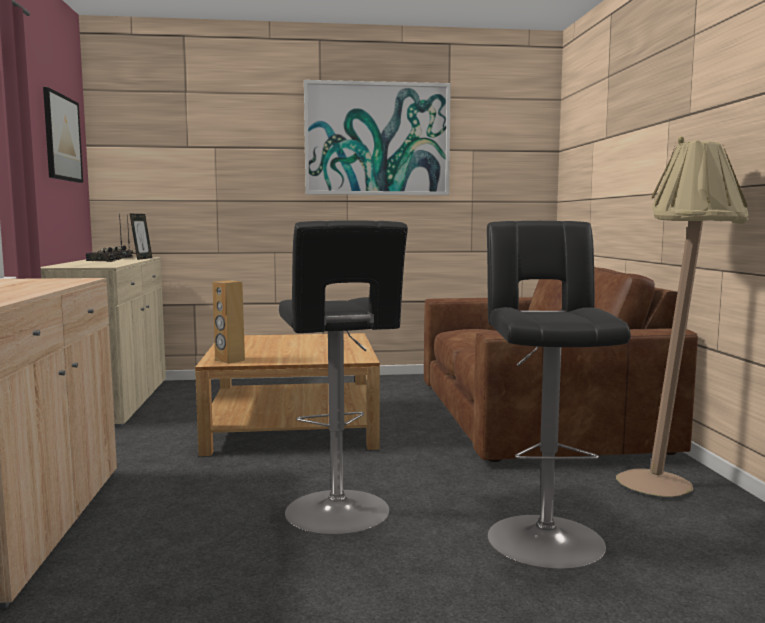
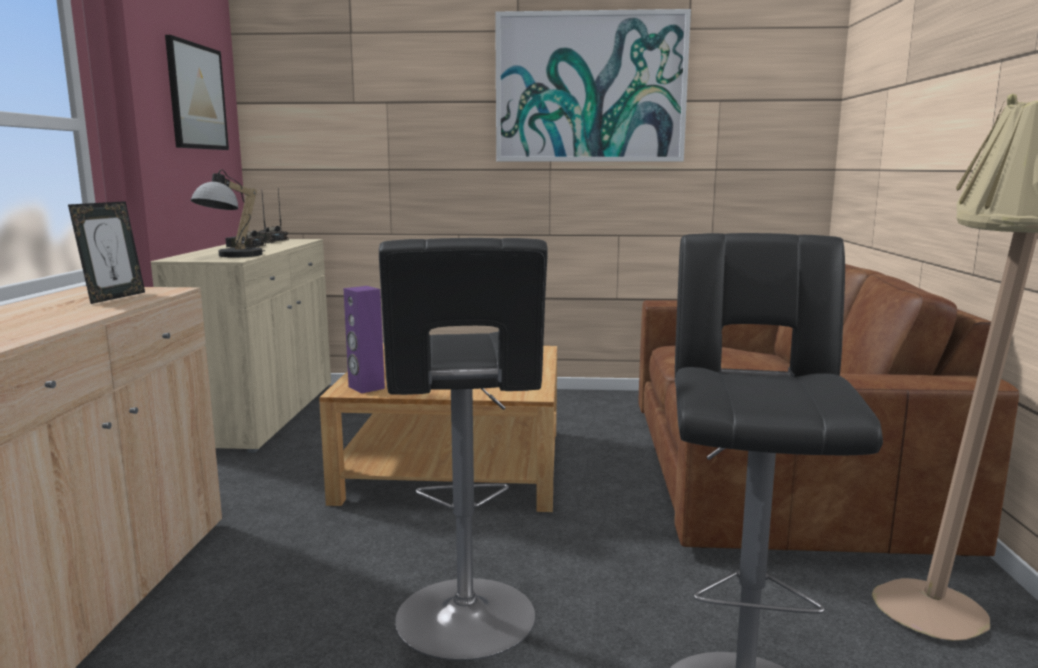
camera: 10 degrees right, 5 degrees up
(101, 265) = (232, 256): none -> table lamp
(142, 258) = (297, 242): picture frame -> picture frame (114, 297)
(229, 360) = (366, 388): brown speaker -> purple speaker

